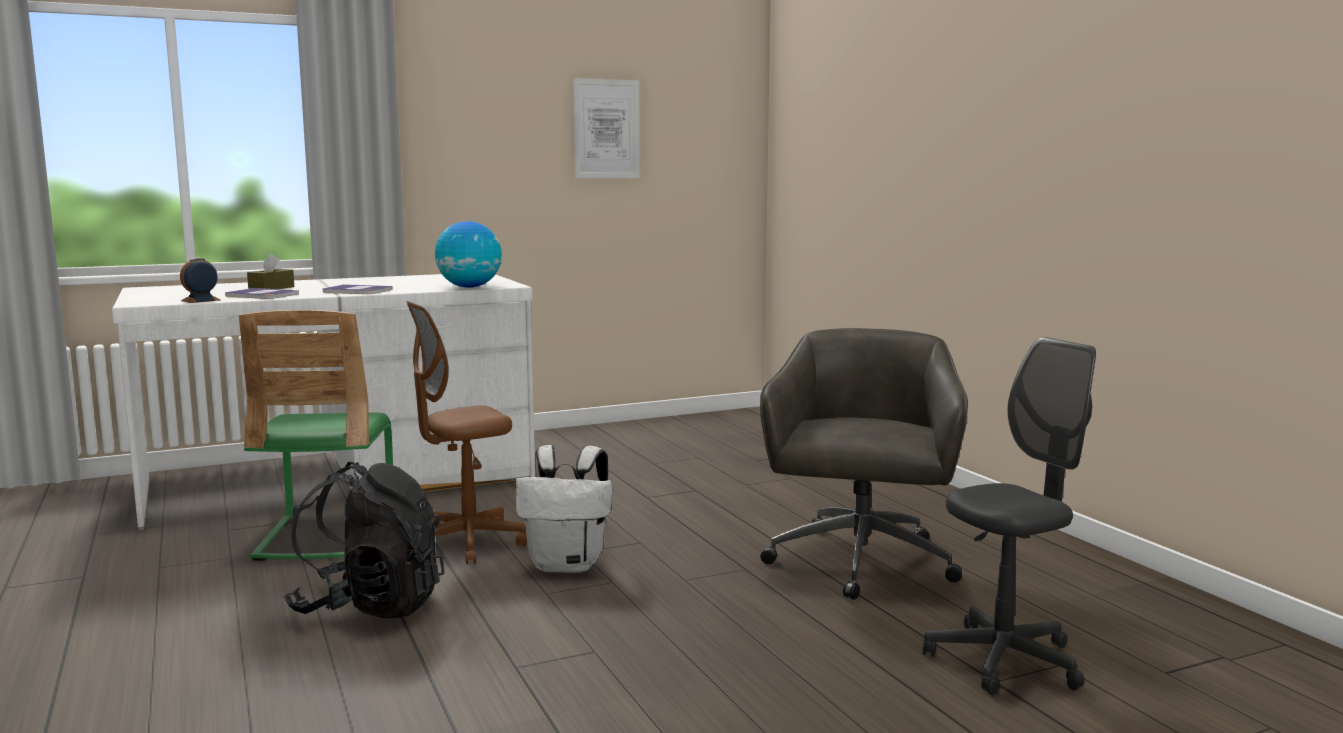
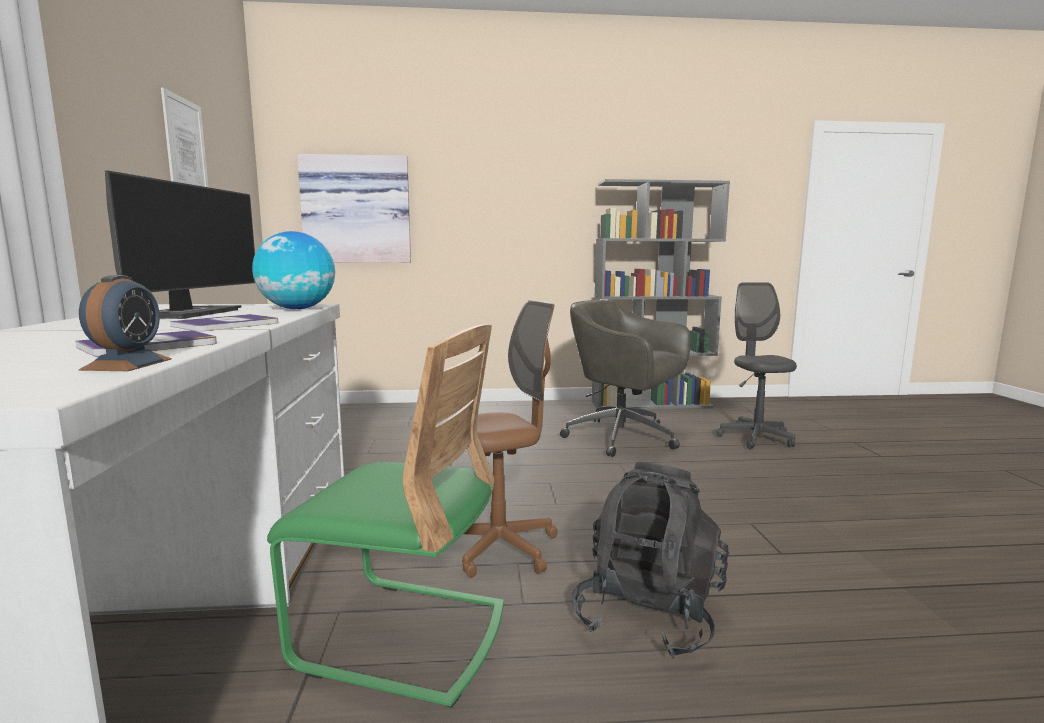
camera: 70 degrees left, 0 degrees up
(200, 300) = (127, 364): alarm clock -> alarm clock turned 150 degrees counterclockwise
(271, 288) = (58, 342): brown tissue box -> none
(422, 281) = (189, 313): none -> monitor
(467, 543) = (501, 548): brown office chair -> brown office chair turned 105 degrees counterclockwise
(568, 565) = (584, 512): white backpack -> none
(828, 170) = (357, 210): none -> picture
(1103, 570) = (651, 404): none -> grey bookcase

